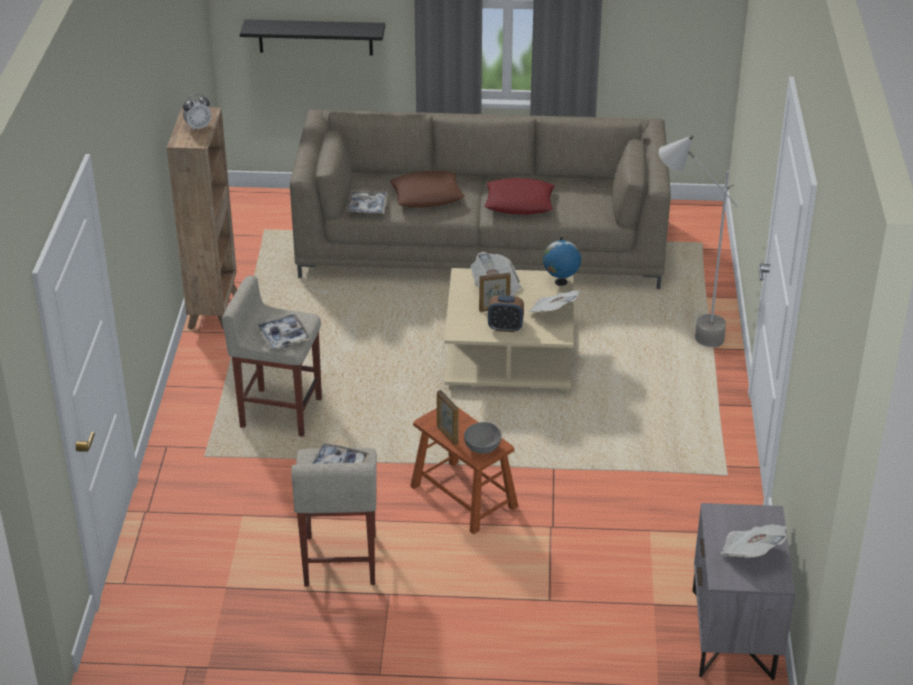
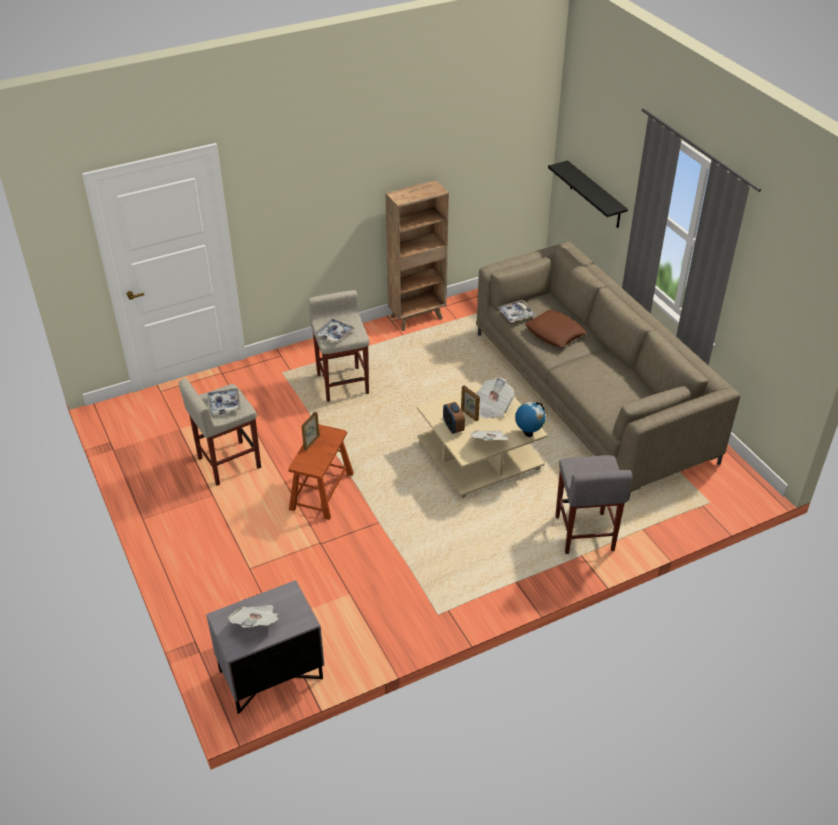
camera: 60 degrees right, 5 degrees up
(198, 127) = (417, 193): alarm clock -> none
(483, 447) = (310, 463): grey bowl -> none
(519, 203) = (589, 375): red pillow -> none
(684, 334) = (584, 534): grey floor lamp -> grey stool

